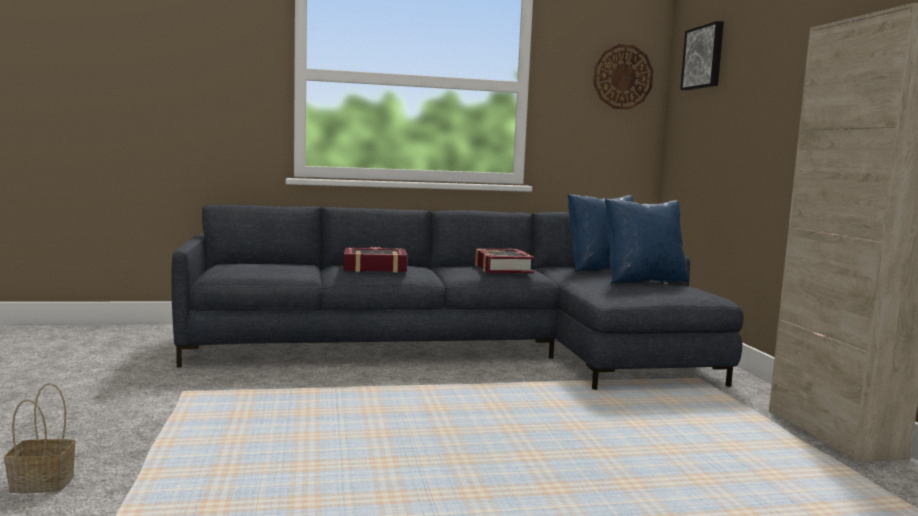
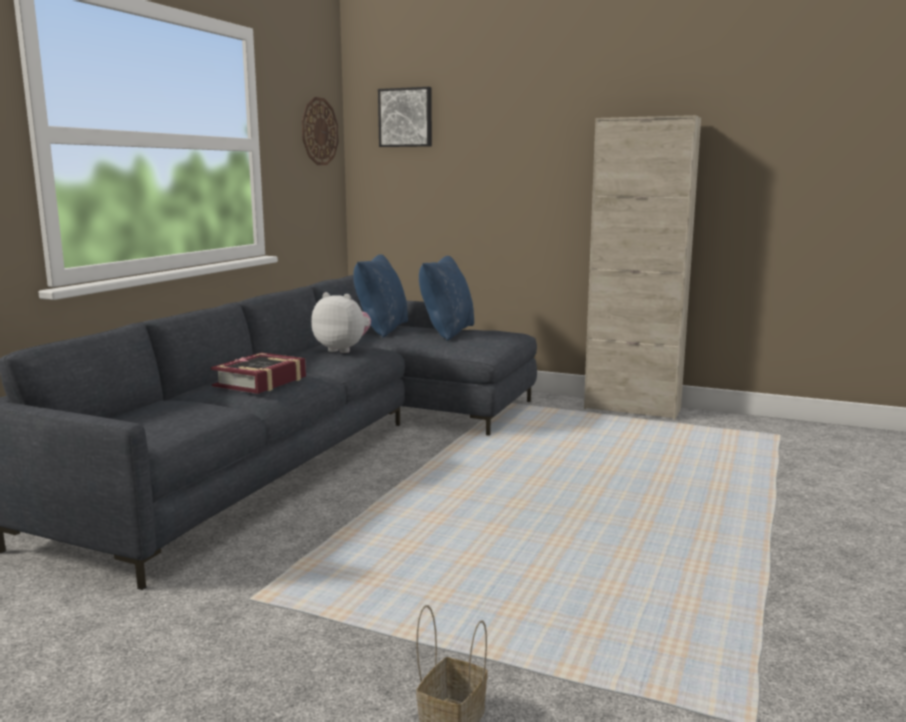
camera: 55 degrees left, 5 degrees up
(502, 268) = (343, 349): book -> plush toy

